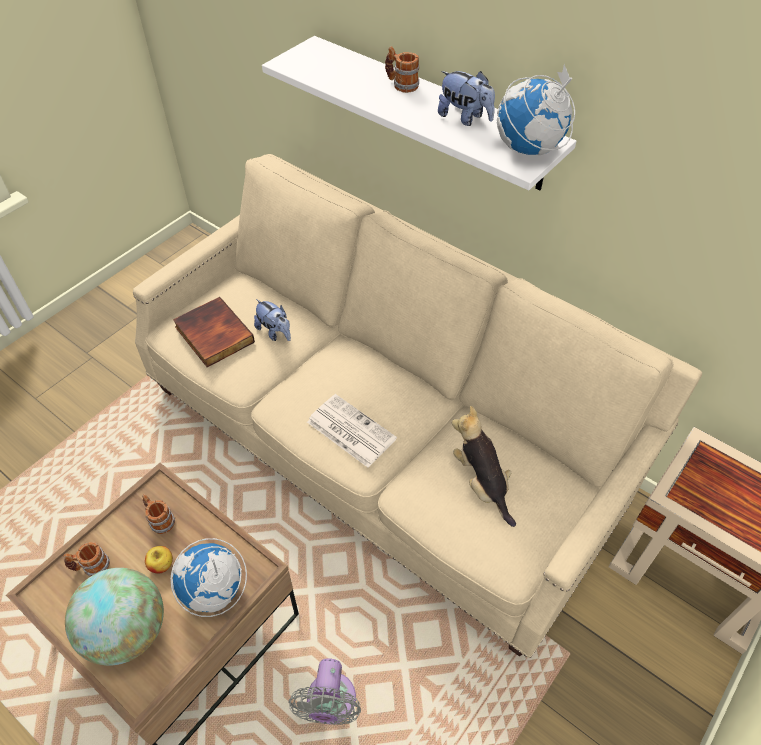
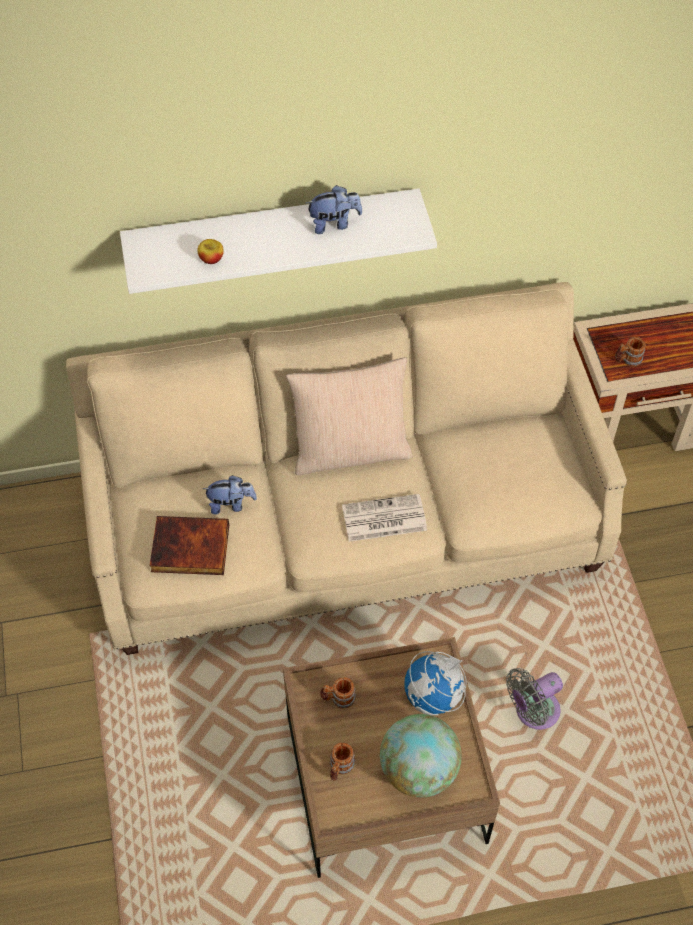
camera: 50 degrees left, 5 degrees up
(161, 565) = (381, 719): apple -> apple (211, 259)
(330, 705) = (533, 712): grey fan -> grey fan turned 105 degrees clockwise
(396, 368) = (350, 450): none -> beige pillow
(401, 84) = (253, 227): mug -> mug (627, 360)
(481, 483) = (502, 472): plush toy -> none
(529, 149) = (404, 218): globe -> none

